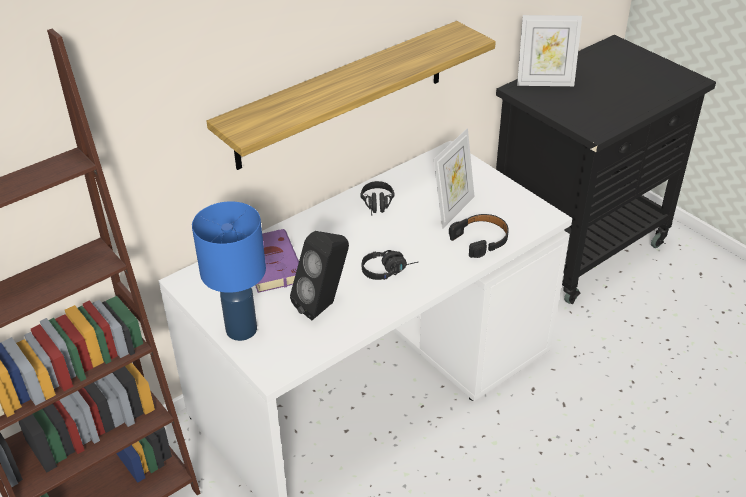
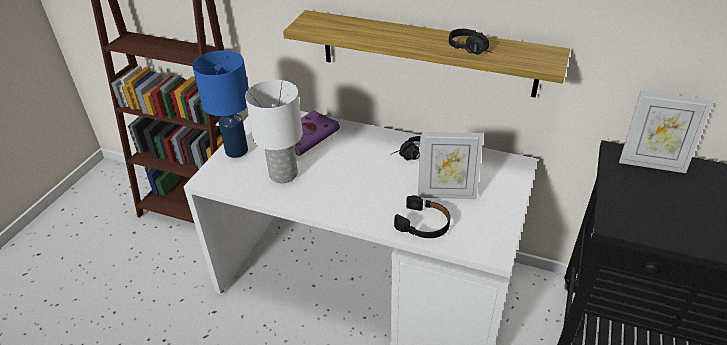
camera: 60 degrees right, 0 degrees up
(324, 305) = (284, 174): black speaker -> white table lamp
(389, 270) = (344, 189): black headphones -> black headphones (472, 50)
(544, 83) = (651, 164): picture frame -> picture frame turned 45 degrees counterclockwise

